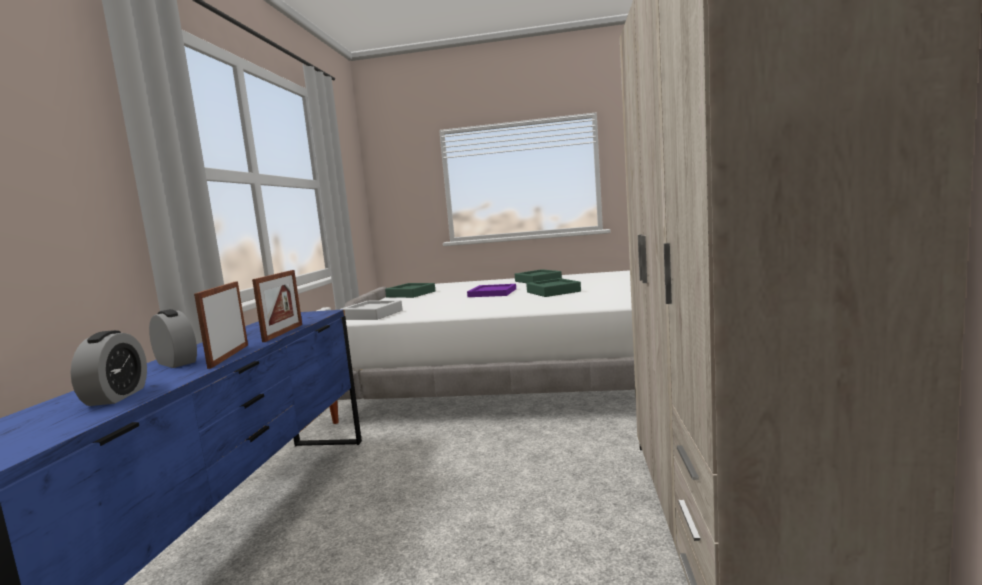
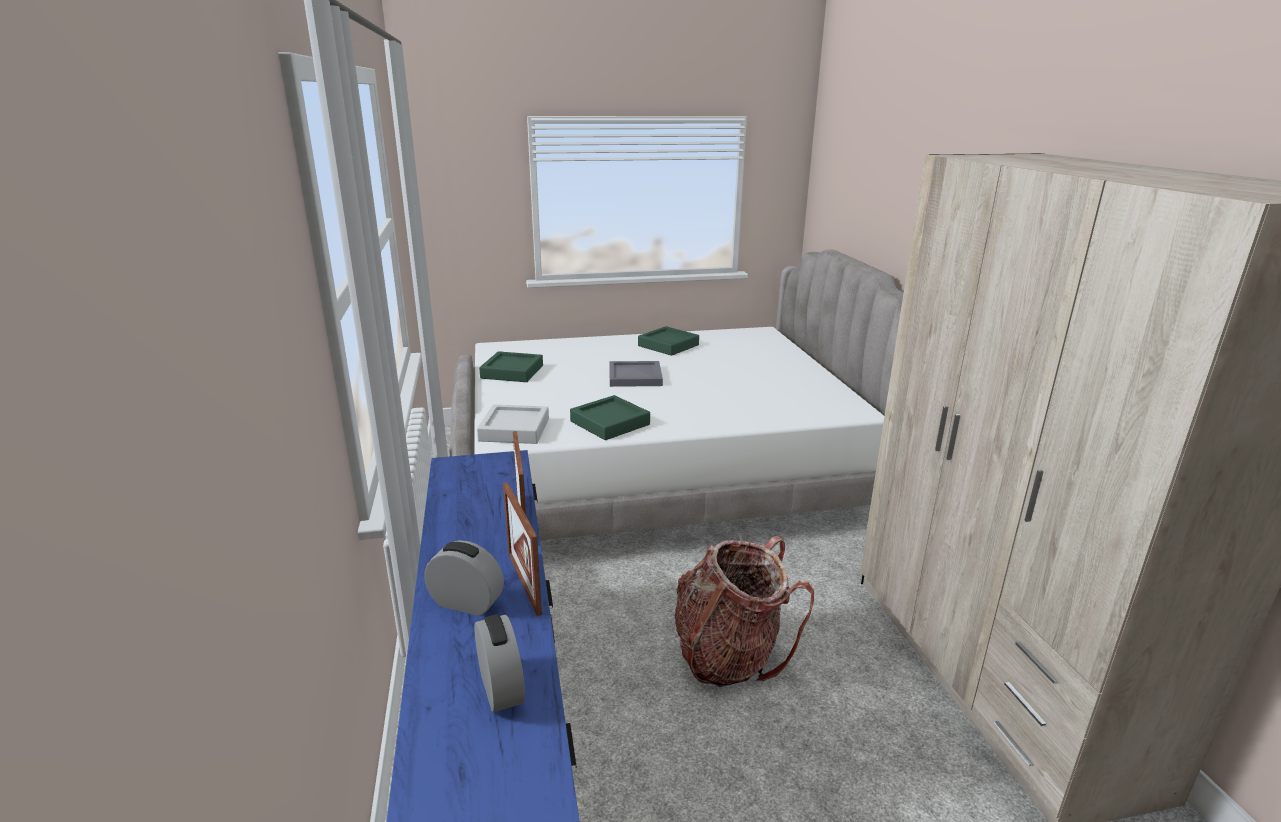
camera: 20 degrees left, 15 degrees up
(478, 488) = (729, 655): none -> backpack
(492, 293) = (634, 376): purple tray -> grey tray
(553, 292) = (717, 379): green tray -> green tray (610, 423)

